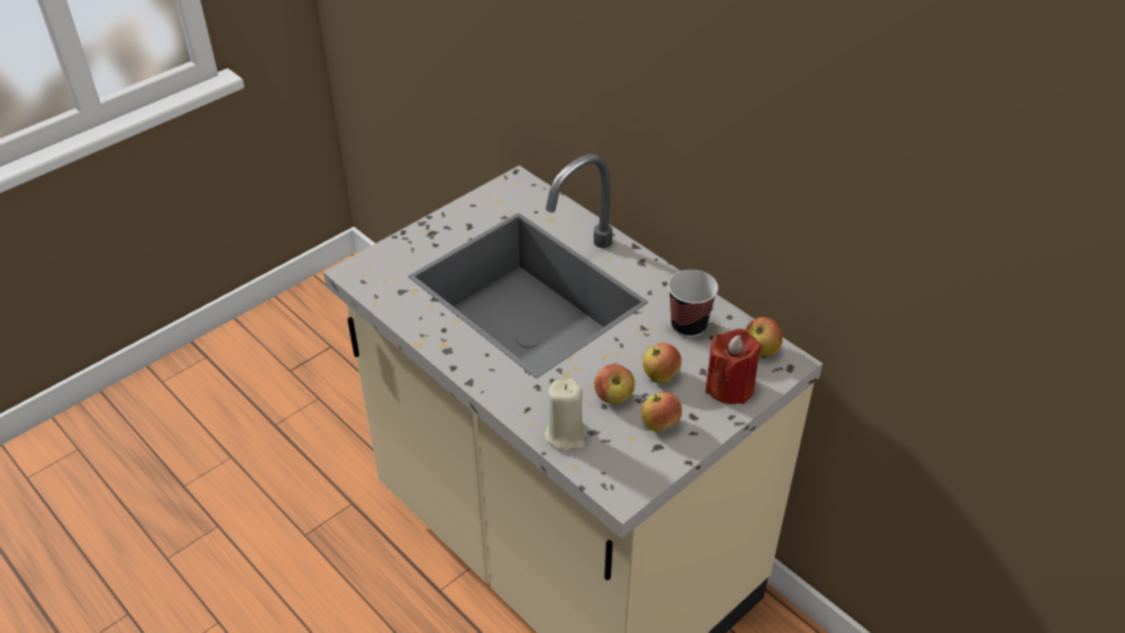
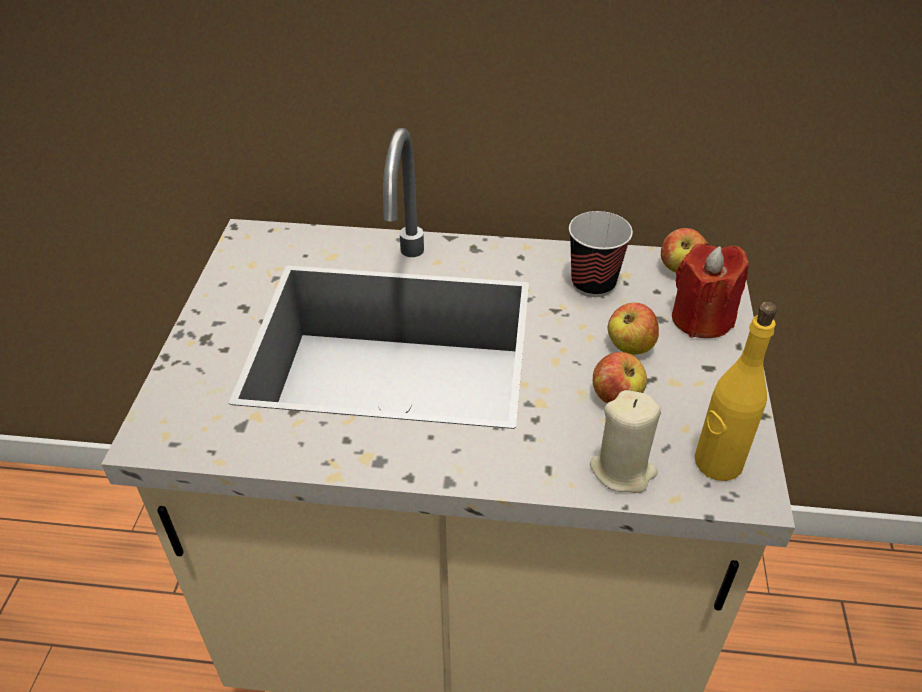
camera: 40 degrees left, 0 degrees up
(624, 466) = (717, 463): none -> yellow bottle
(660, 424) = (692, 395): apple -> none

